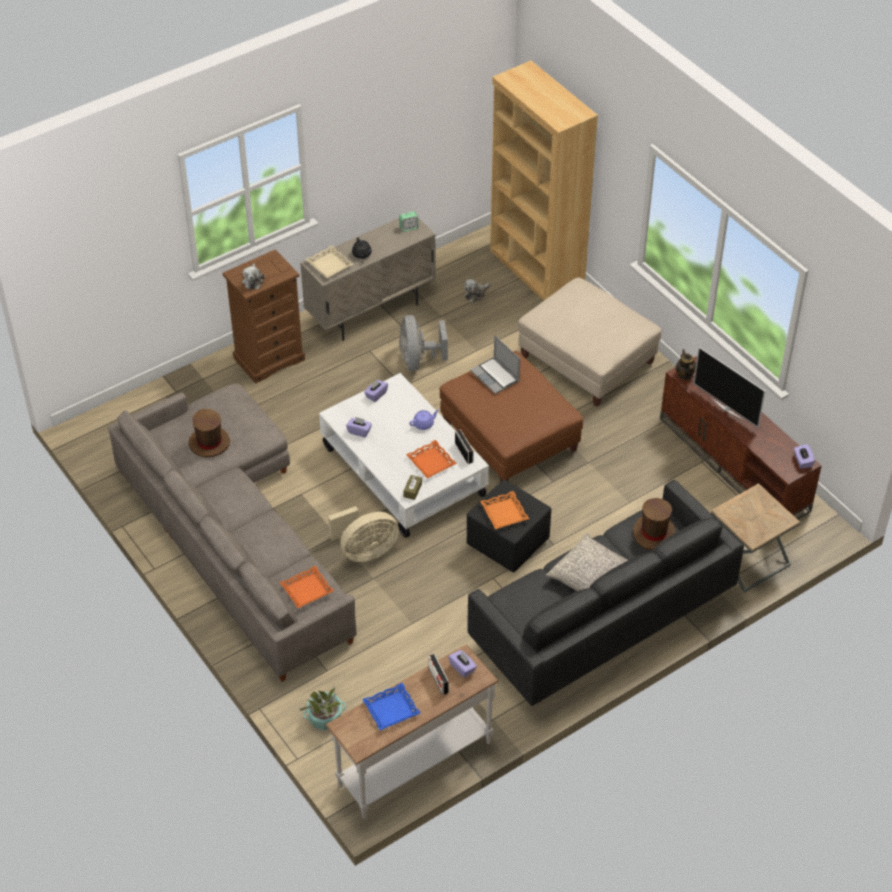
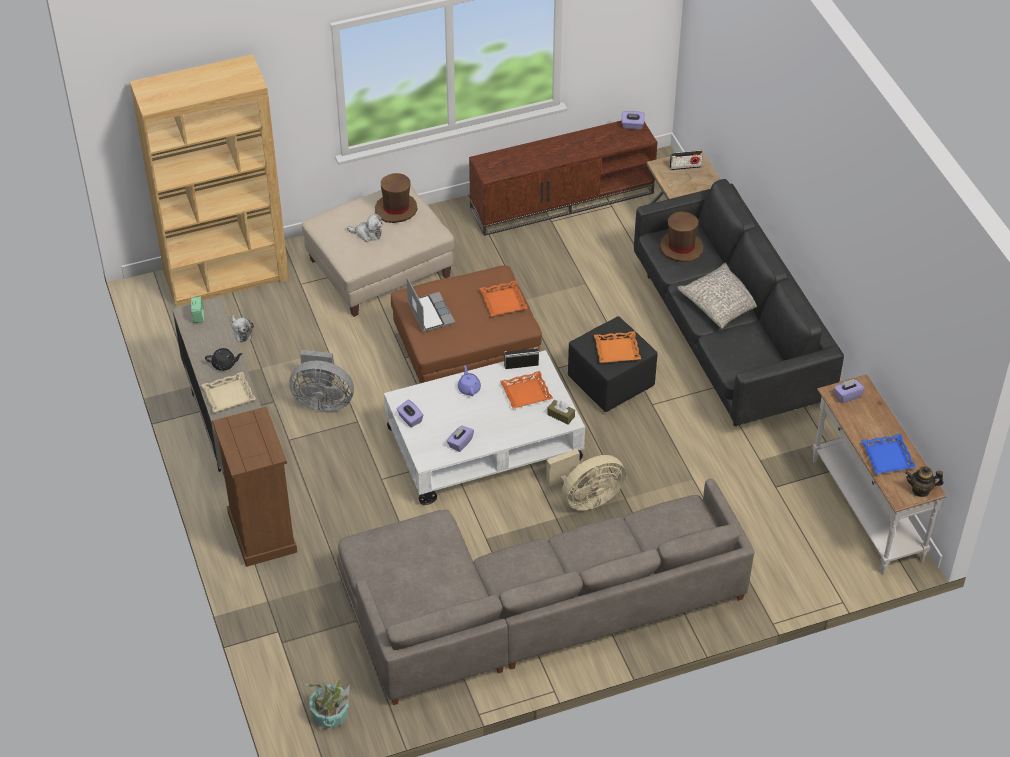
camera: 75 degrees left, 0 degrees up
(209, 443) = (434, 576): brown hat -> brown hat (396, 209)
(253, 280) = (259, 449): plush toy -> plush toy (367, 234)
(307, 590) = (678, 523): orange tray -> orange tray (503, 302)
(325, 718) = (797, 570): potted plant -> potted plant (330, 714)
(365, 551) = (586, 498): beige fan -> beige fan turned 75 degrees clockwise
(438, 680) = (858, 416): radio -> radio (685, 167)
(496, 376) = (430, 313): laptop -> laptop turned 90 degrees counterclockwise
(685, 375) = (492, 172): teapot -> teapot (921, 490)
(727, 408) = (548, 155): television -> none

